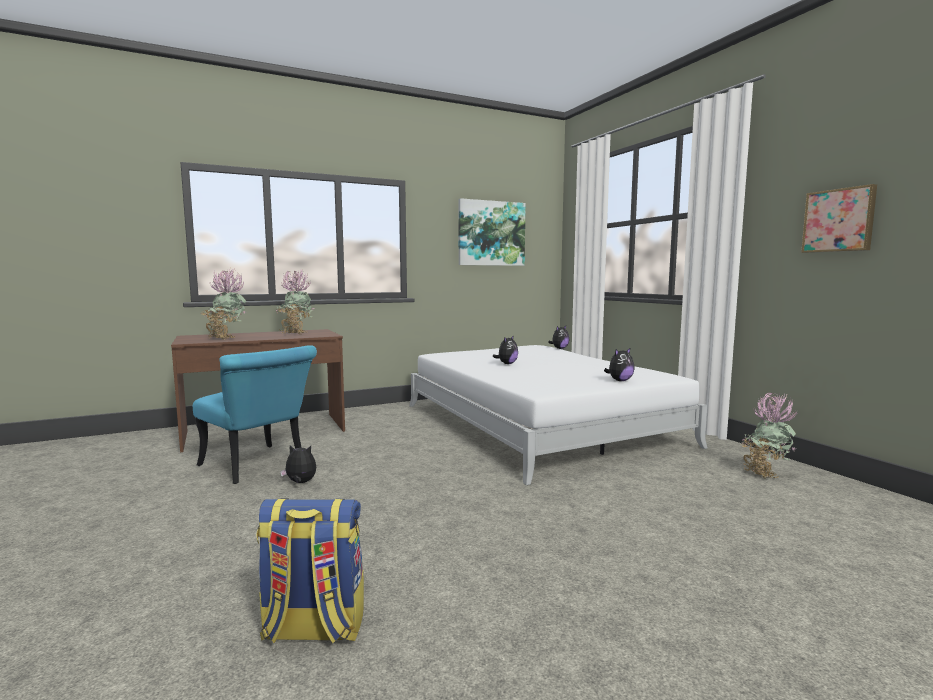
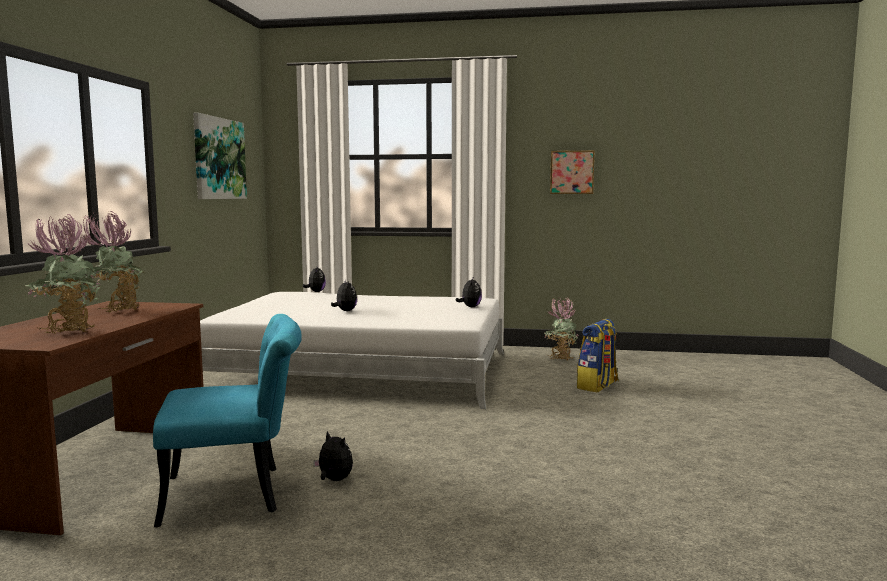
camera: 55 degrees left, 0 degrees up
(300, 483) = (334, 480): plush toy -> plush toy turned 90 degrees clockwise
(313, 629) = (626, 516): backpack -> backpack (597, 386)

